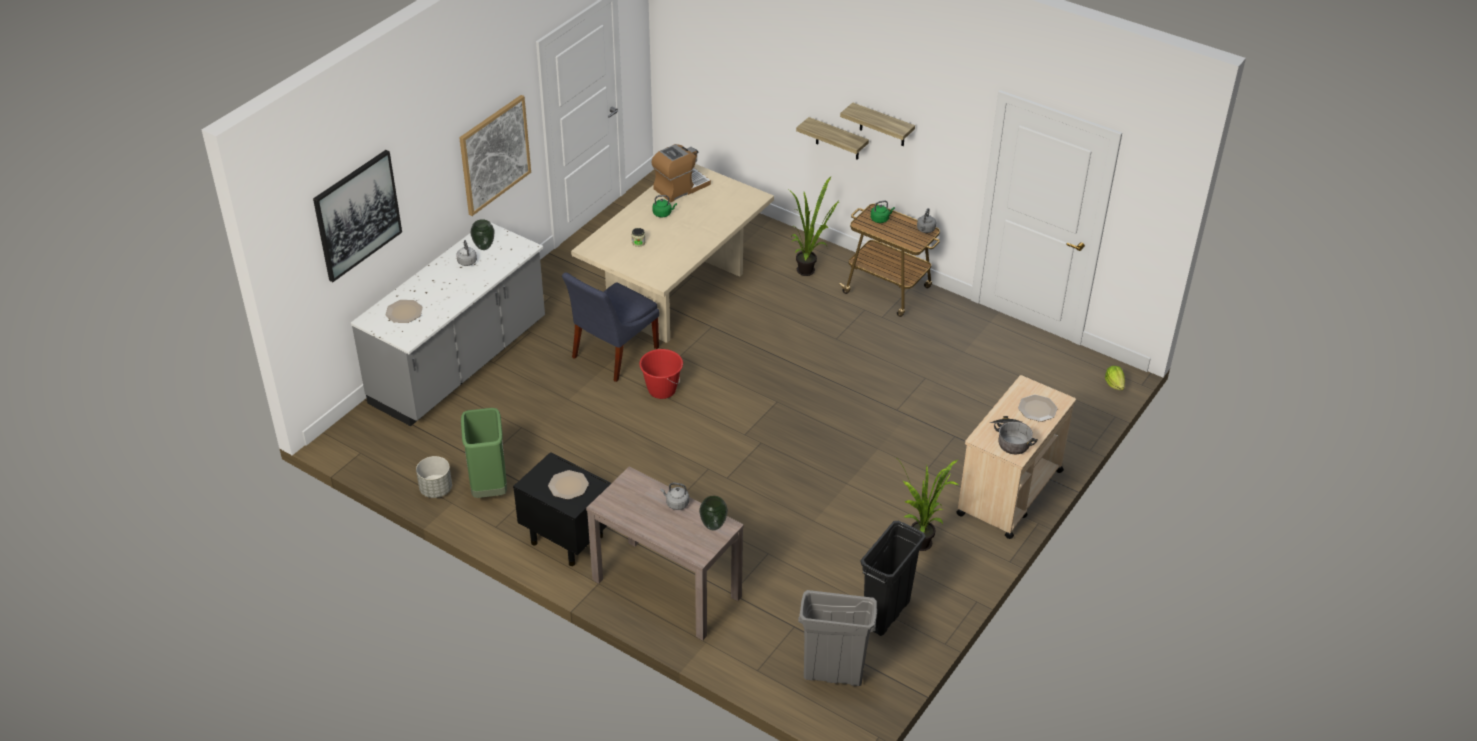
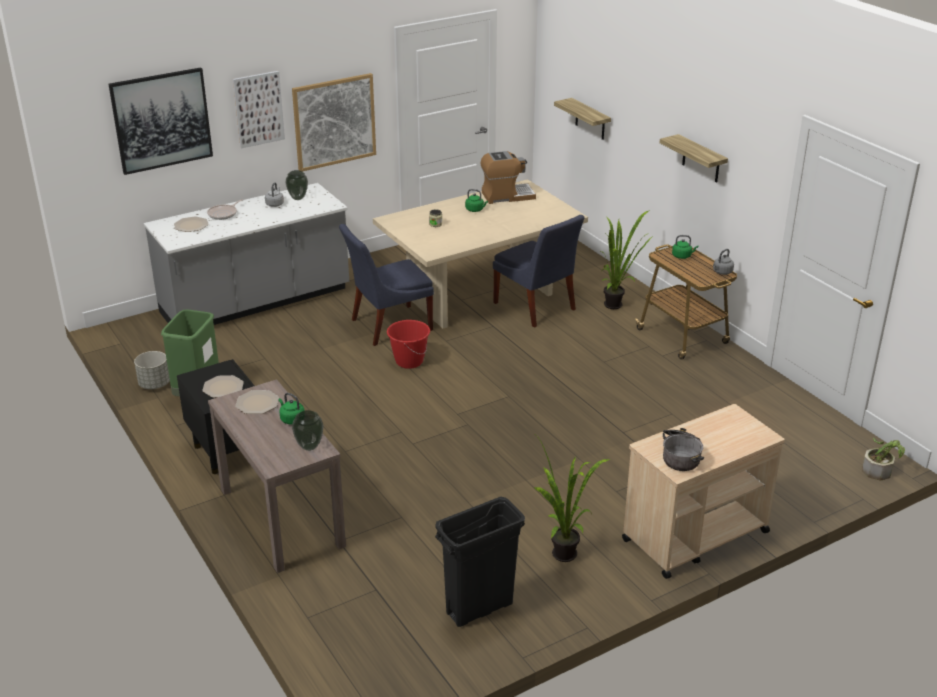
camera: 25 degrees right, 10 degrees down
(425, 288) = (224, 214): none -> frying pan
(434, 169) = (259, 109): none -> picture
(676, 503) = (291, 419): grey kettle -> green kettle
(737, 293) = (536, 308): none -> blue chair
(833, 674) = (380, 647): grey trash can -> none
(837, 139) = (664, 176): shelf -> shelf (590, 119)
(1037, 409) = (732, 437): plate -> plate (257, 403)
(1114, 384) = (880, 470): lettuce -> potted plant

